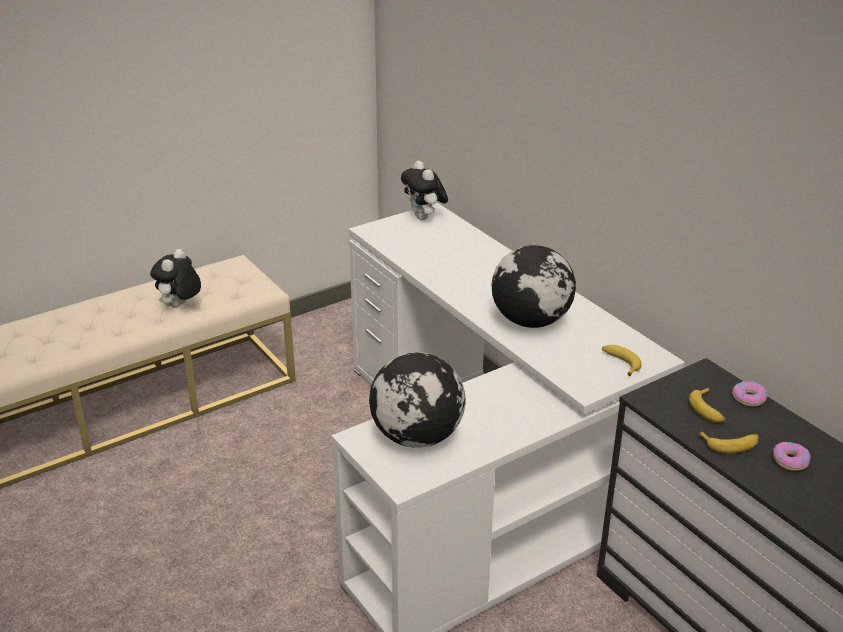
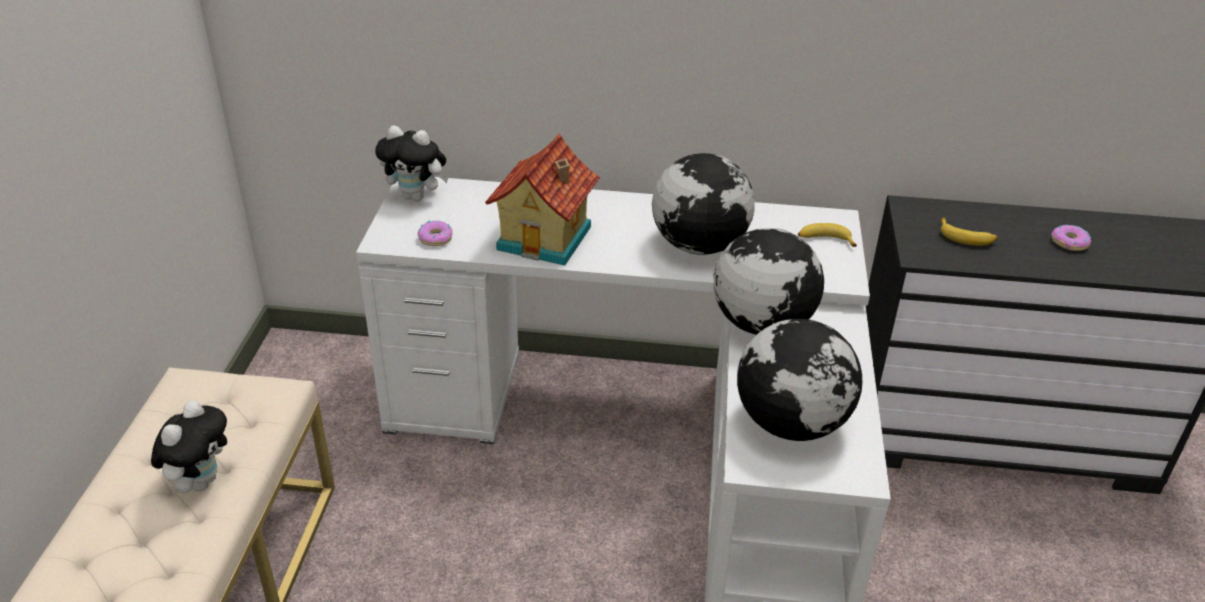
camera: 50 degrees left, 5 degrees up
(179, 306) = (201, 481): plush toy -> plush toy turned 135 degrees counterclockwise
(451, 271) = (547, 238): none -> toy house
(501, 384) = (761, 323): none -> globe
(730, 444) = (1024, 255): banana -> none
(749, 398) = (967, 210): donut -> donut (436, 238)

